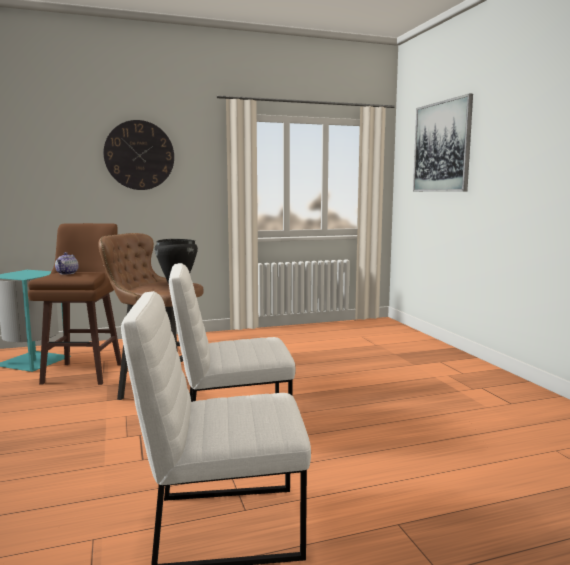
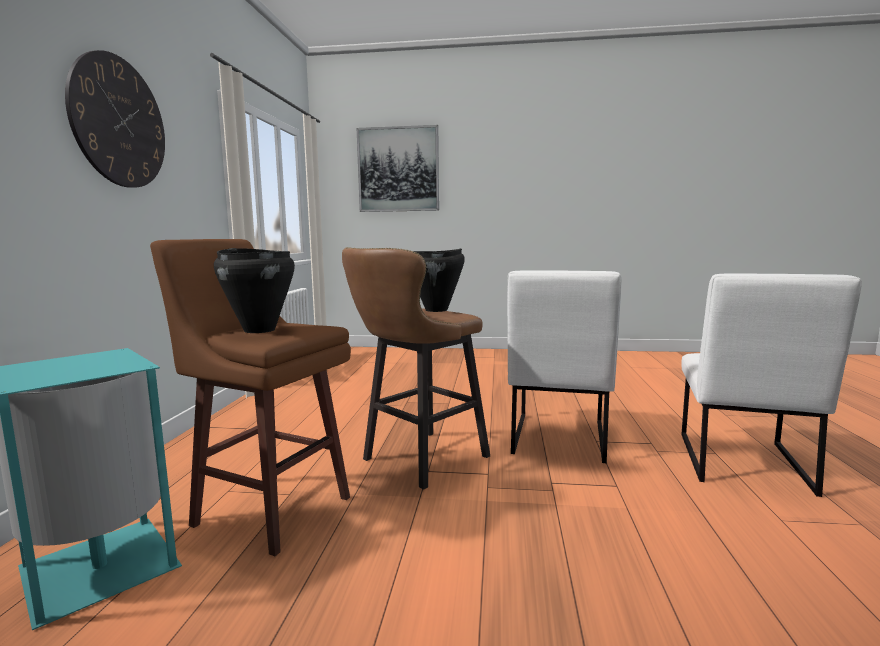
camera: 65 degrees left, 0 degrees up
(67, 273) = (260, 330): teapot -> black cooking pot

